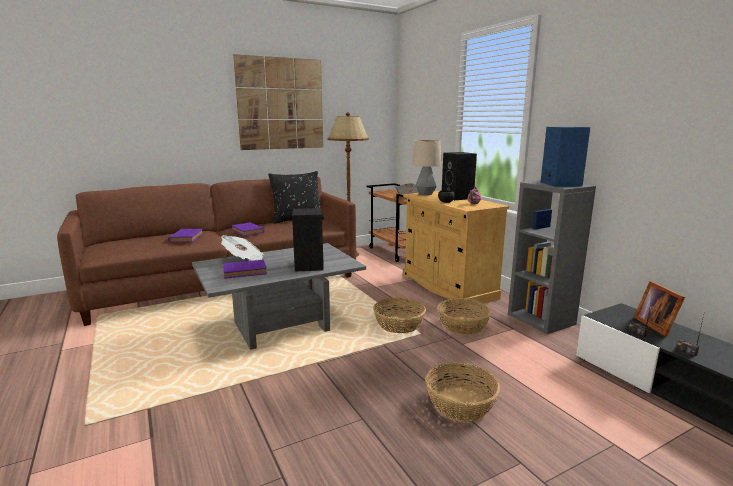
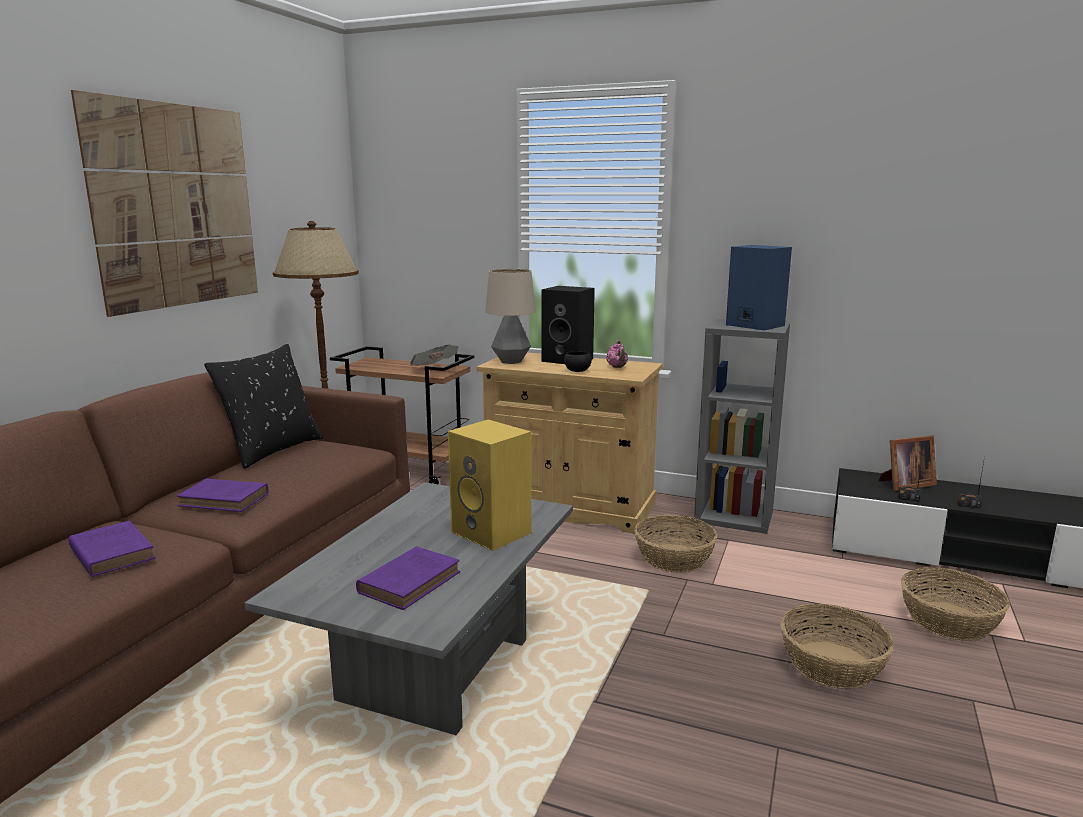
camera: 40 degrees left, 0 degrees up
(244, 260) = (350, 560): newspaper -> none
(310, 266) = (493, 532): black speaker -> yellow speaker
(399, 325) = (601, 589): basket -> basket (949, 621)
(656, 325) = (905, 484): picture frame -> picture frame turned 60 degrees counterclockwise

